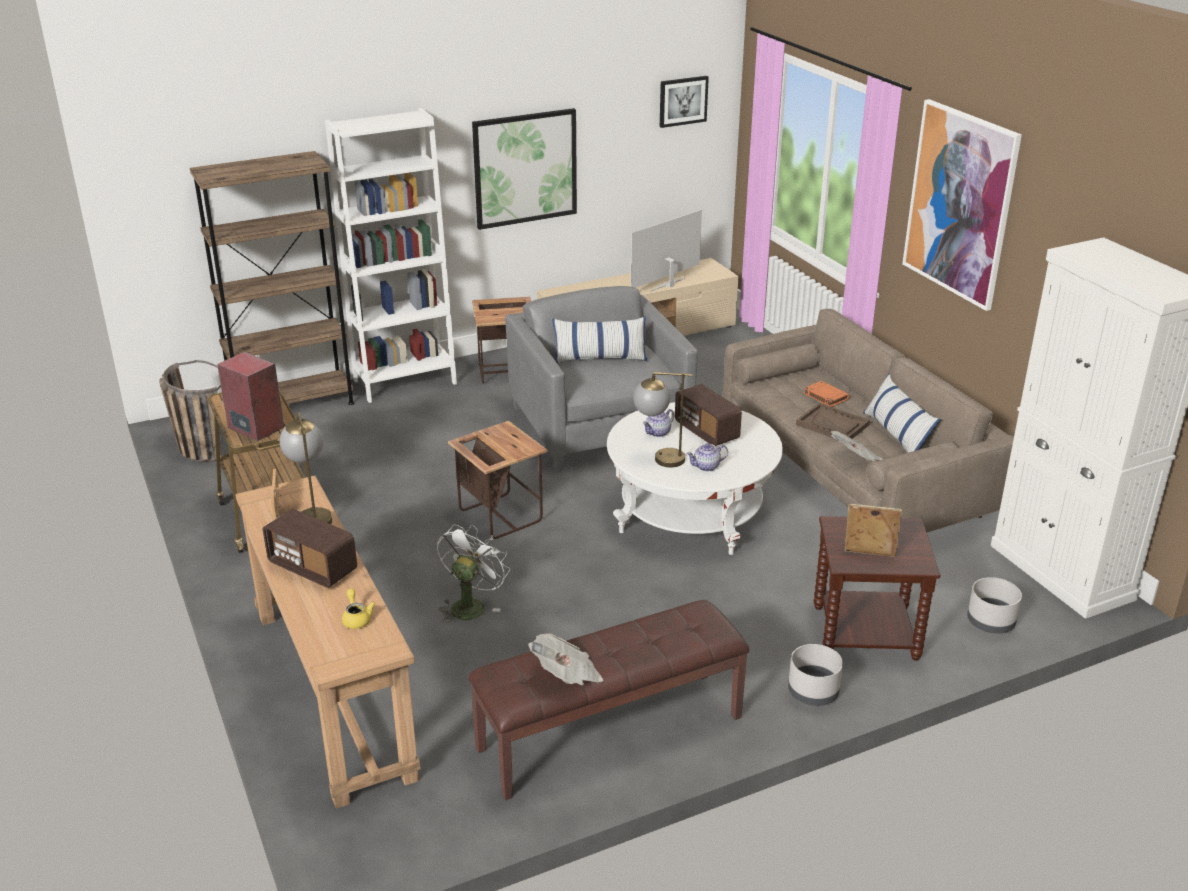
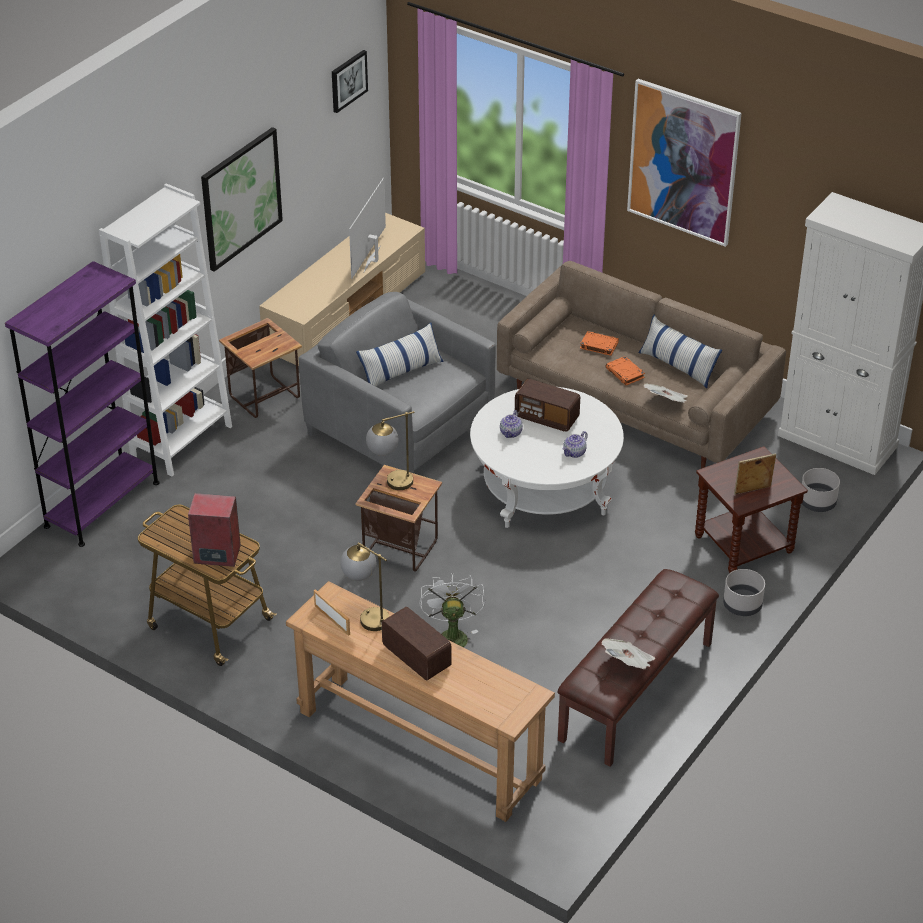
camera: 30 degrees left, 10 degrees up
(196, 447) = (63, 582): basket -> none
(292, 405) = (102, 504): brown bookcase -> purple bookcase
(313, 568) = (416, 657): radio -> radio turned 135 degrees counterclockwise
(357, 618) = (489, 682): yellow teapot -> none
(658, 459) = (533, 459): table lamp -> table lamp (390, 484)
(832, 425) = (625, 373): brown tray -> orange book

